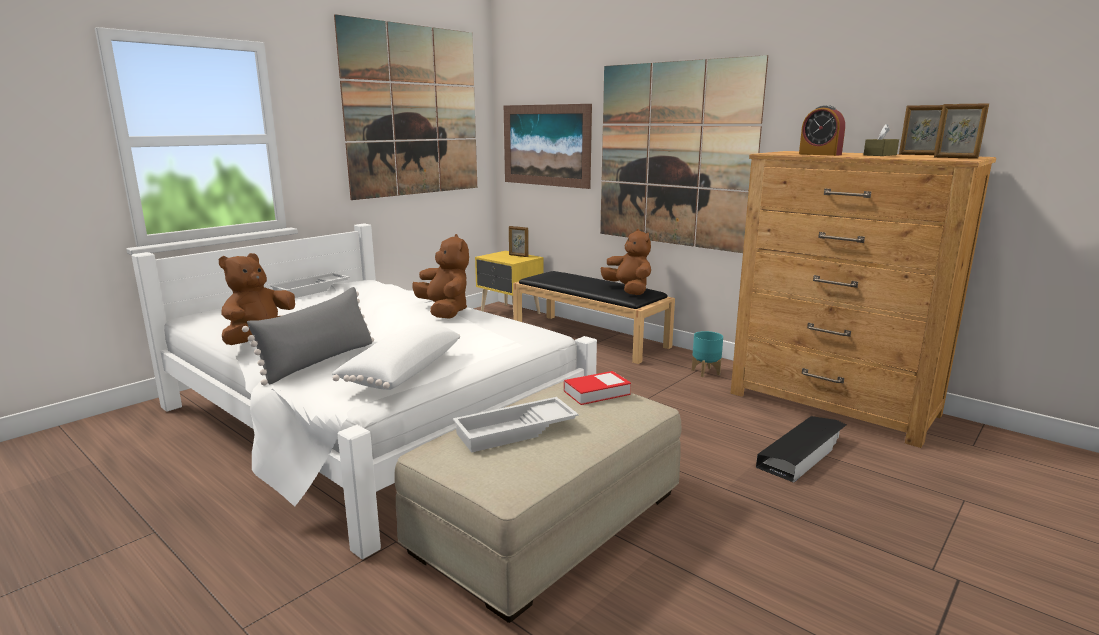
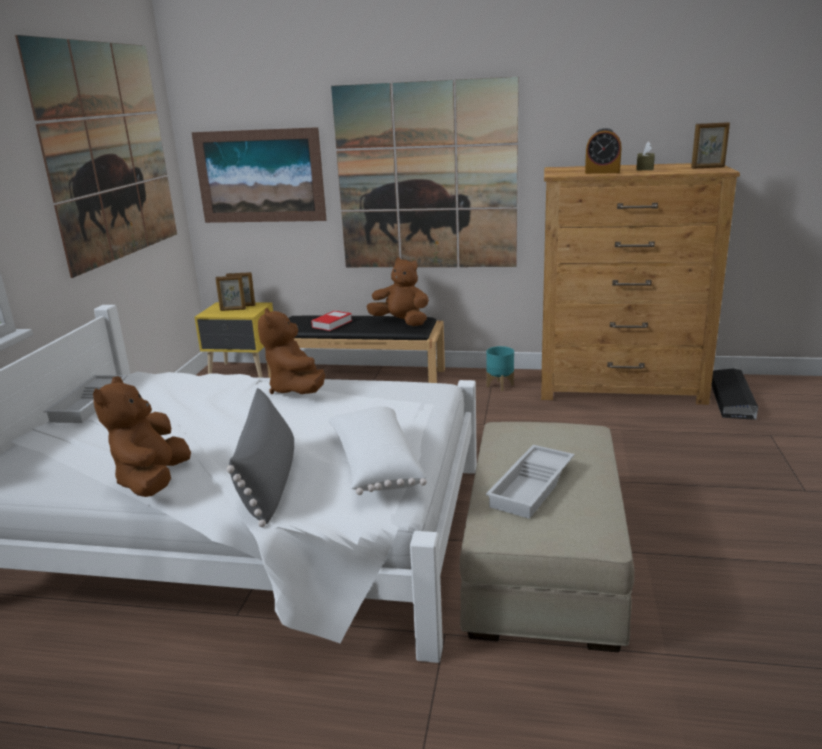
camera: 30 degrees left, 5 degrees up
(444, 312) = (296, 390): brown plush toy -> brown plush toy turned 135 degrees counterclockwise
(597, 393) = (537, 431): book -> book (332, 324)
(802, 453) = (646, 434): black storage box -> black storage box (731, 399)
(918, 154) = (665, 164): picture frame -> picture frame (233, 309)

